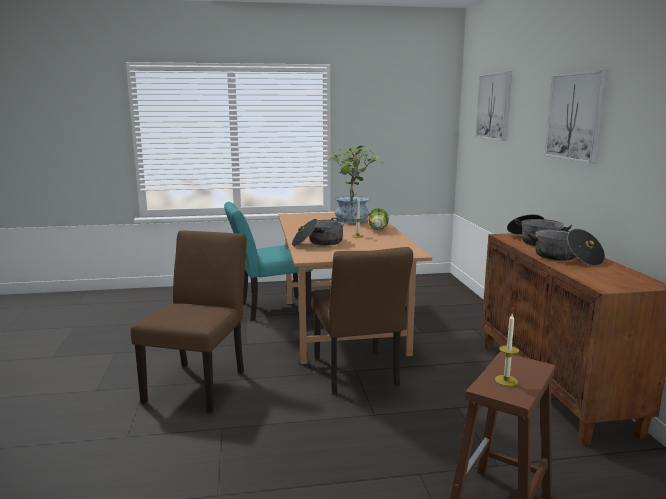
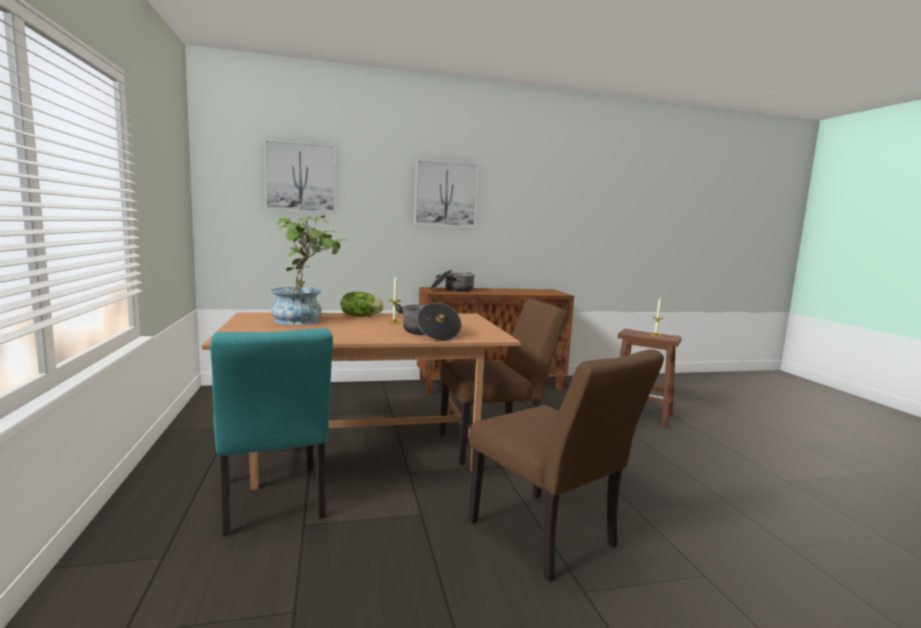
camera: 95 degrees left, 5 degrees down
(200, 382) = (550, 539): brown chair -> brown chair turned 135 degrees counterclockwise
(565, 258) = (501, 291): cooking pot -> none

